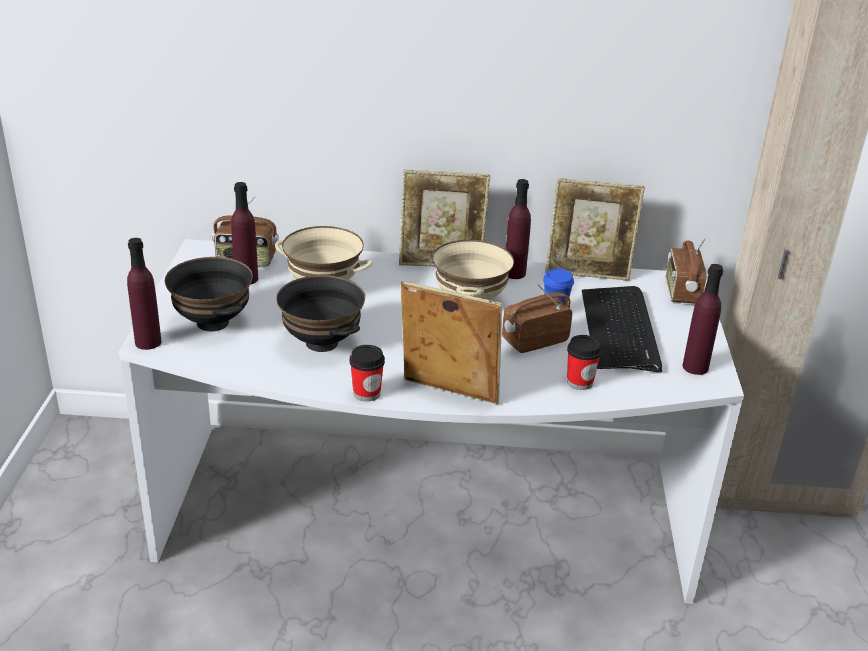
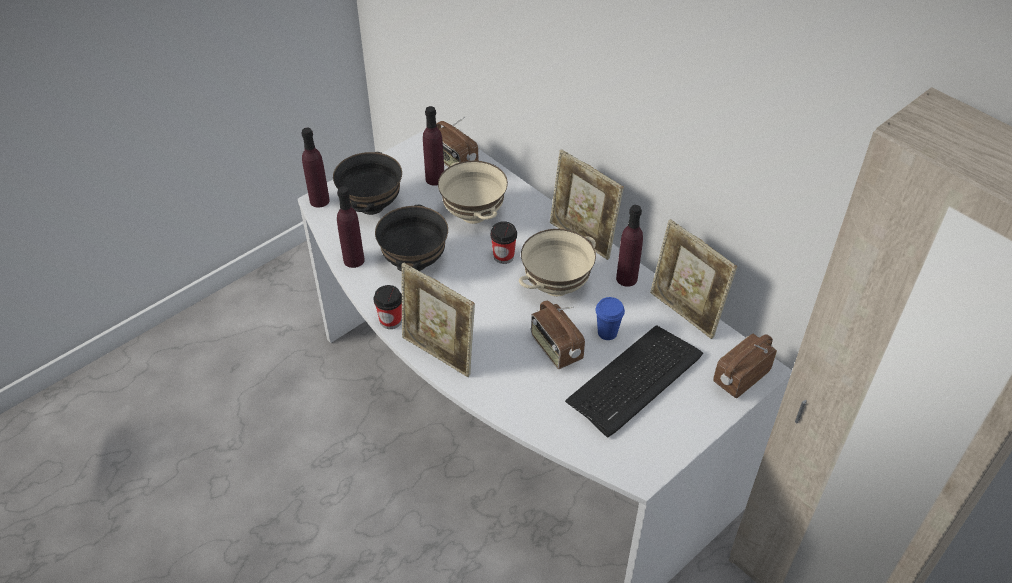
camera: 45 degrees right, 15 degrees up
(448, 393) = (439, 354): picture frame -> picture frame turned 150 degrees clockwise
(534, 341) = (555, 349): radio -> radio turned 135 degrees counterclockwise
(580, 382) = (538, 405): cup -> cup (503, 256)
(695, 367) = (644, 451): purple bottle -> purple bottle (354, 260)

